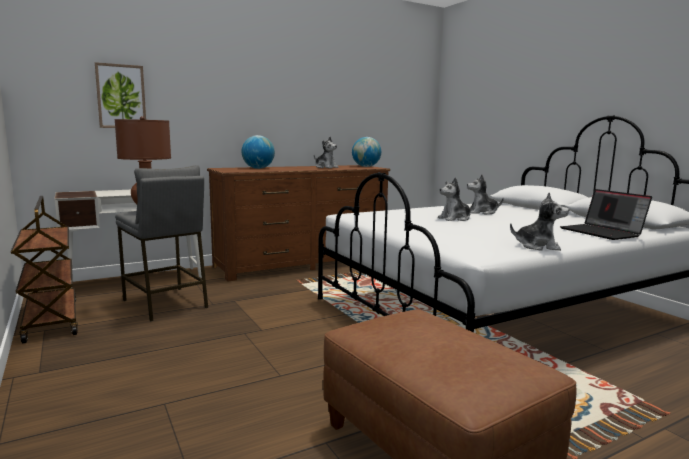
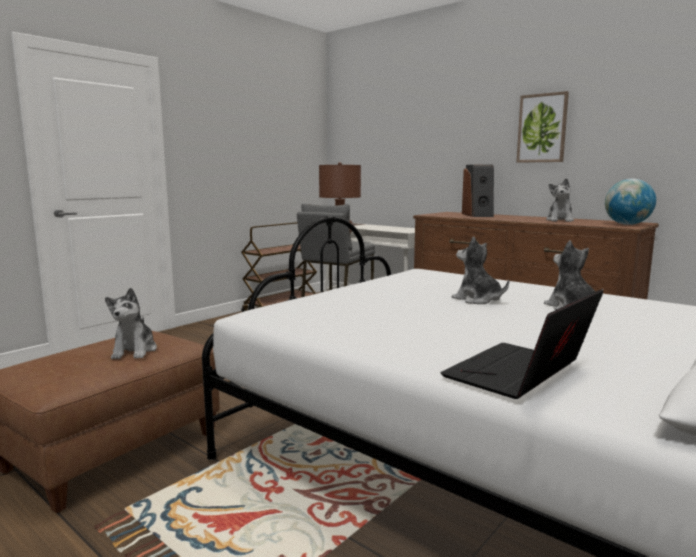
camera: 70 degrees right, 0 degrees up
(121, 96) = (388, 145): picture -> picture (542, 128)
(258, 168) = (478, 215): globe -> speaker
(538, 246) = (328, 335): plush toy -> plush toy (134, 351)

